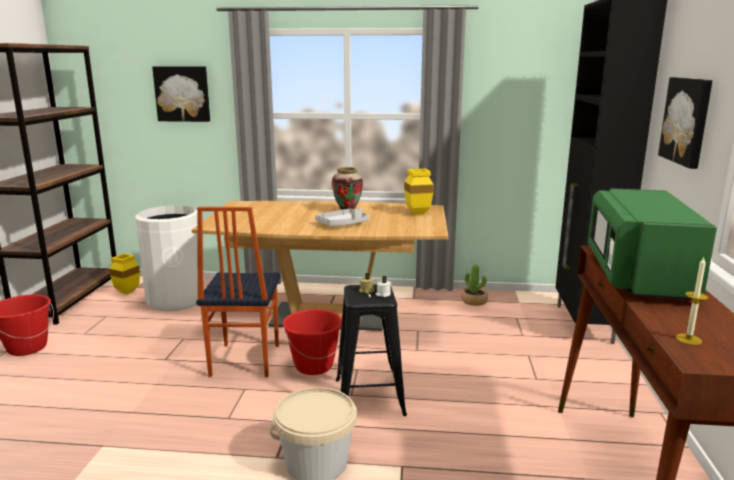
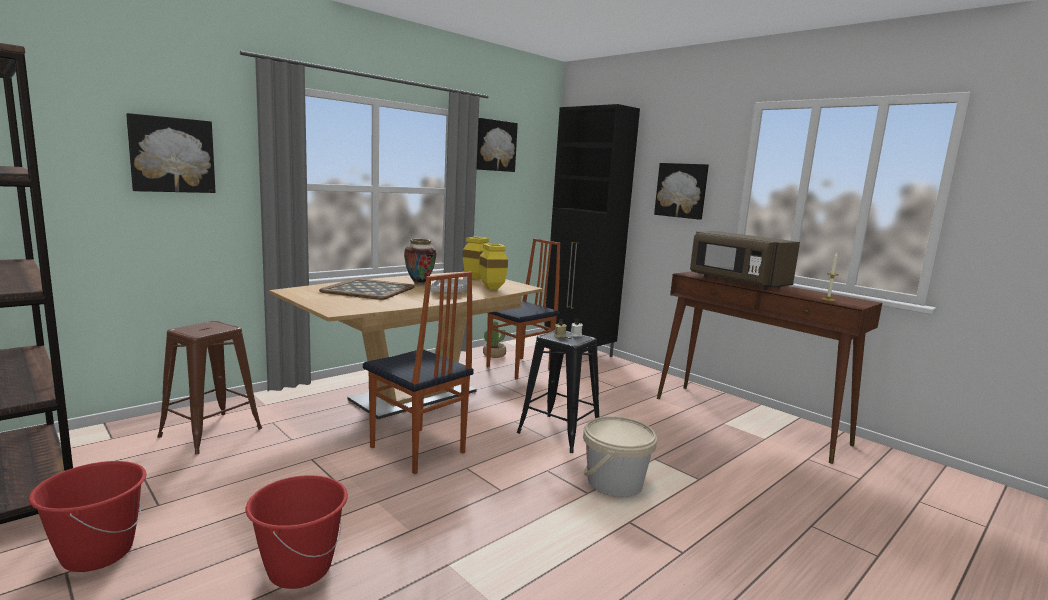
camera: 50 degrees left, 5 degrees down
(127, 293) = (111, 448): yellow vase -> yellow vase (493, 289)
(176, 300) = (211, 432): white trash can -> brown stool
(288, 211) = (369, 290): none -> tray
(313, 366) = (481, 431): red bucket -> red bucket (299, 569)
(471, 322) = (520, 368): none -> chair
(501, 62) = (495, 145): none -> picture
(637, 275) = (736, 282): green microwave -> brown microwave

